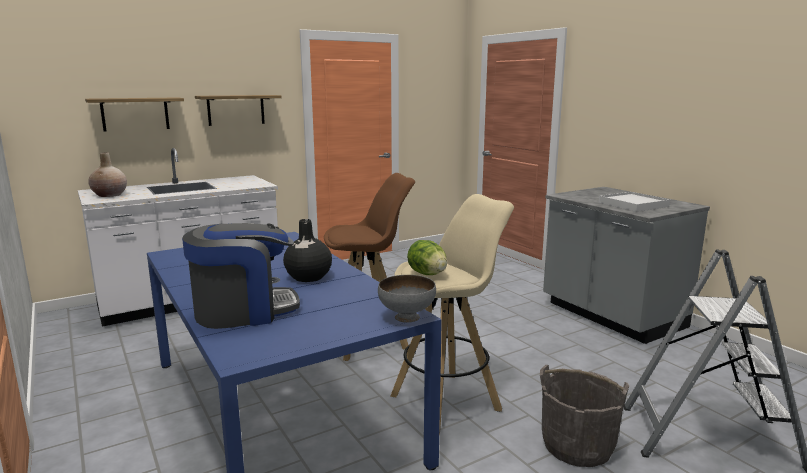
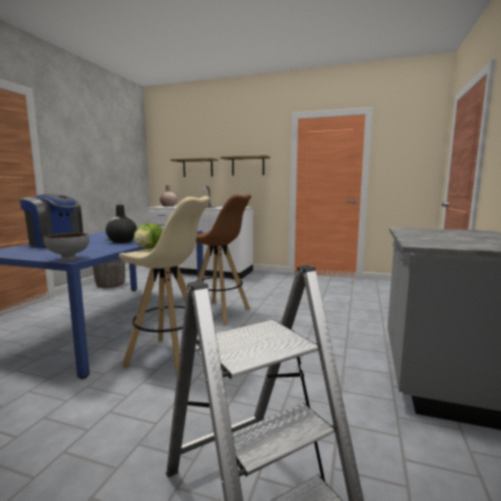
camera: 50 degrees right, 5 degrees down
(577, 445) = (155, 427): grey bucket -> grey bucket (110, 284)
(633, 204) = (444, 239): white tray -> none

